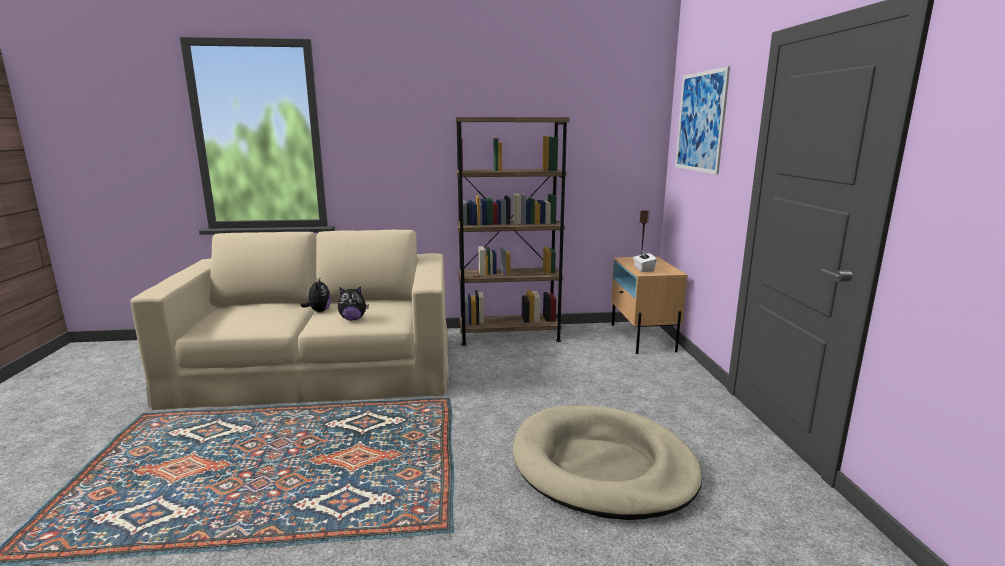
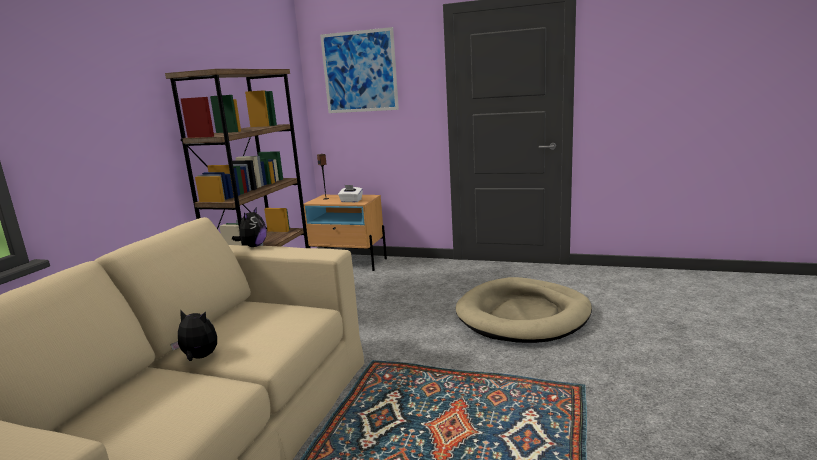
camera: 65 degrees left, 0 degrees up
(353, 319) = (273, 332): plush toy -> plush toy (253, 246)

